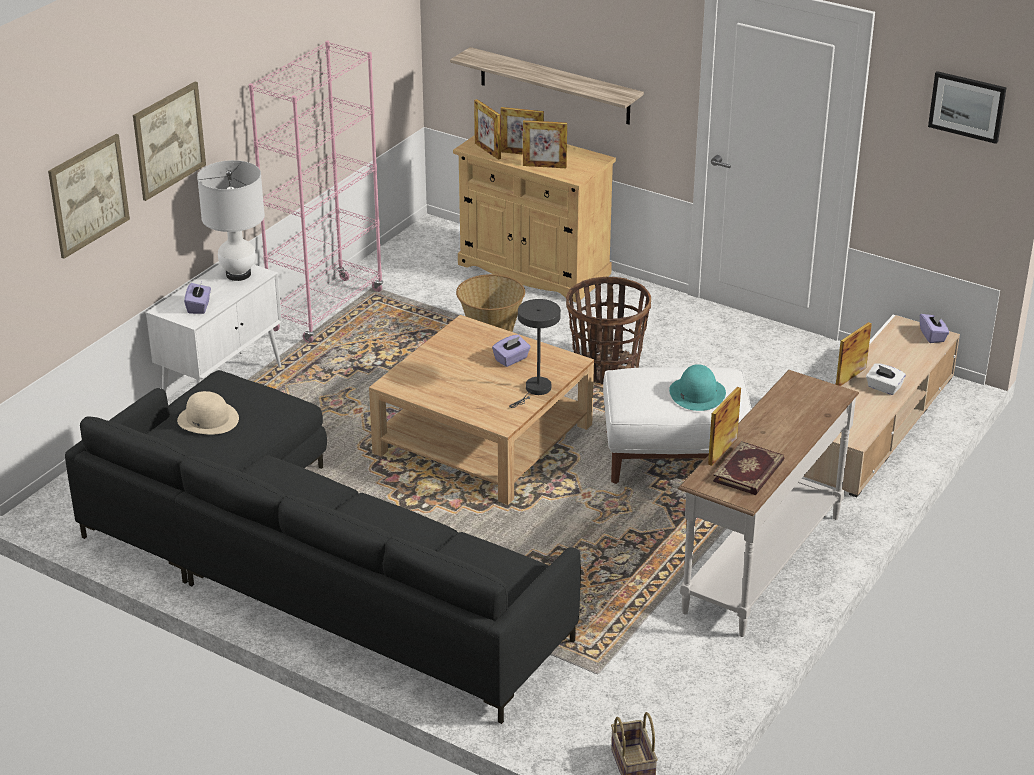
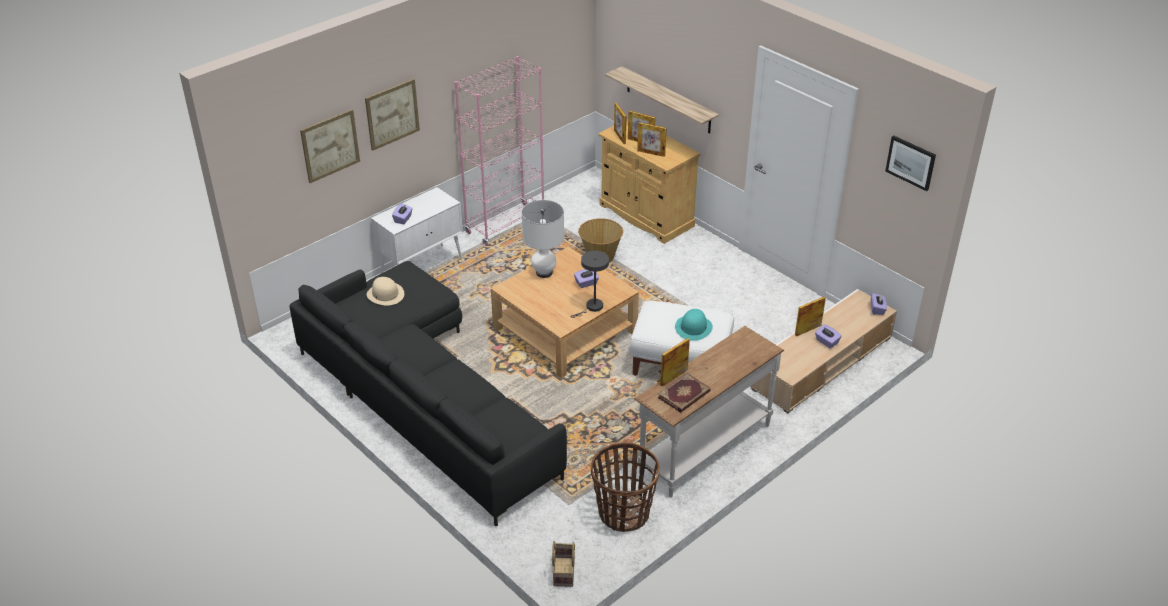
camera: 15 degrees right, 5 degrees up
(238, 274) = (436, 200): white table lamp -> white table lamp (544, 272)
(606, 368) = (663, 293): basket -> basket (623, 513)
(883, 388) = (826, 342): white tissue box -> purple tissue box

